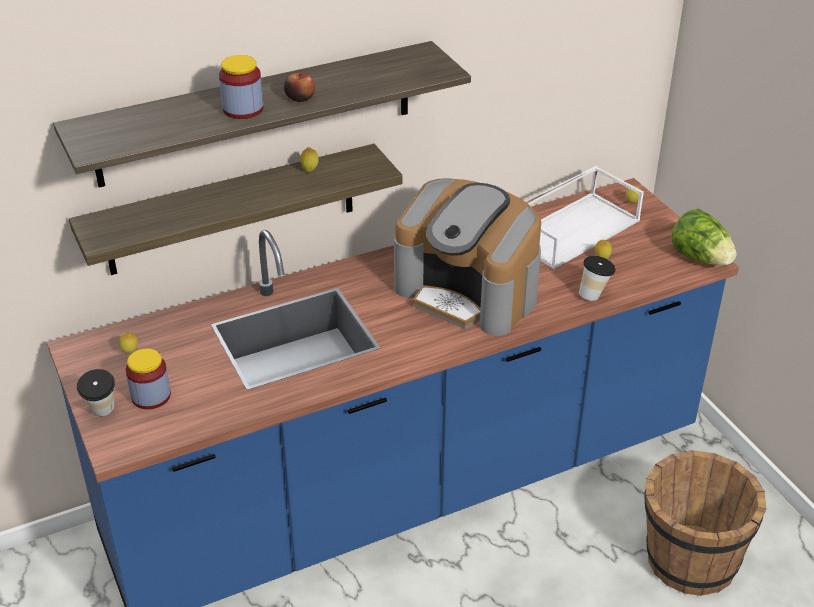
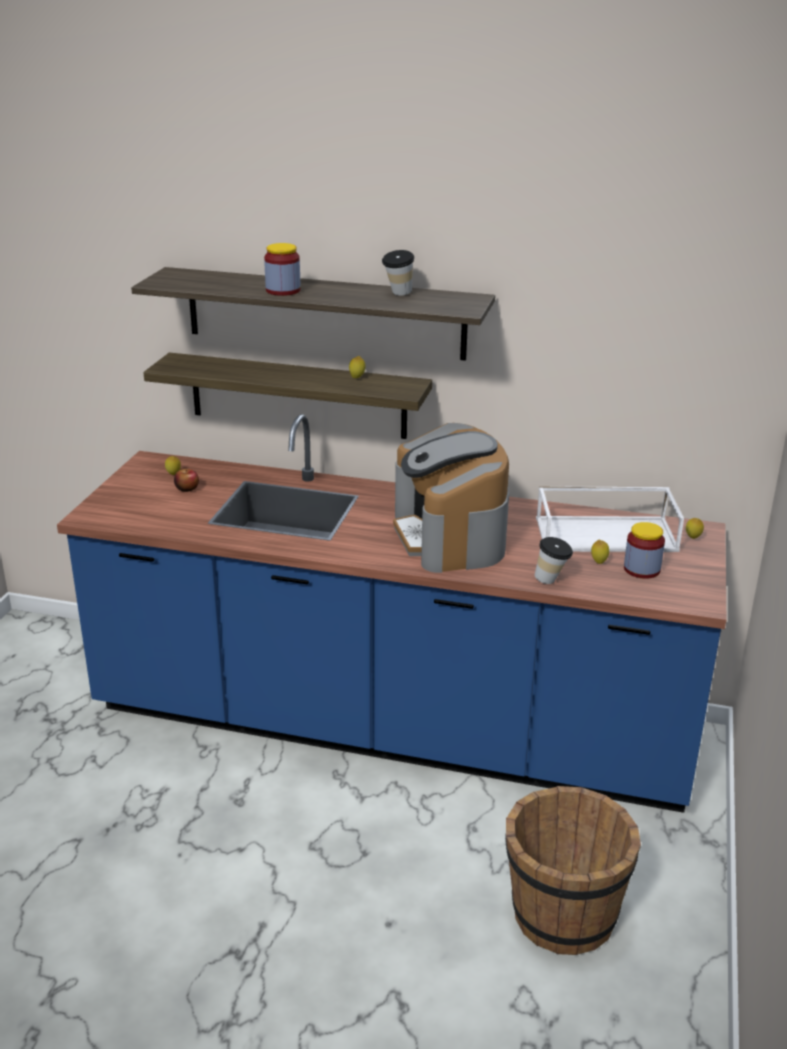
camera: 40 degrees right, 10 degrees down
(102, 414) = (108, 497): cup -> cup (398, 294)
(151, 396) = (148, 501): jar -> jar (641, 569)
(300, 97) = (331, 295): apple -> apple (187, 488)
(700, 258) = (696, 598): lettuce -> none

